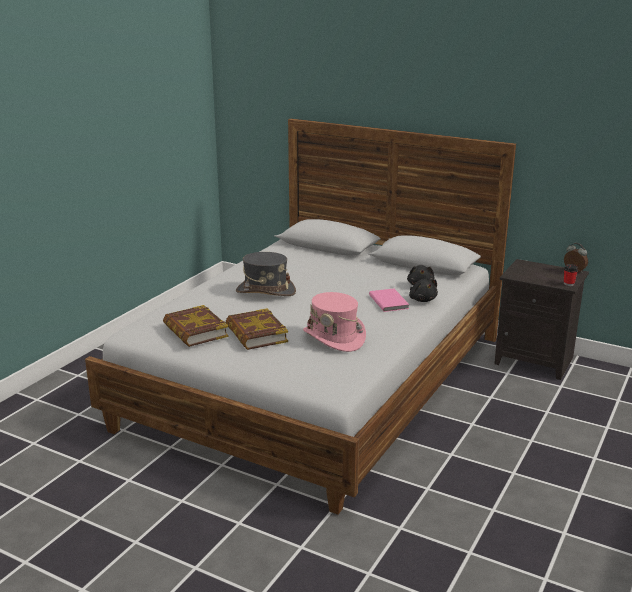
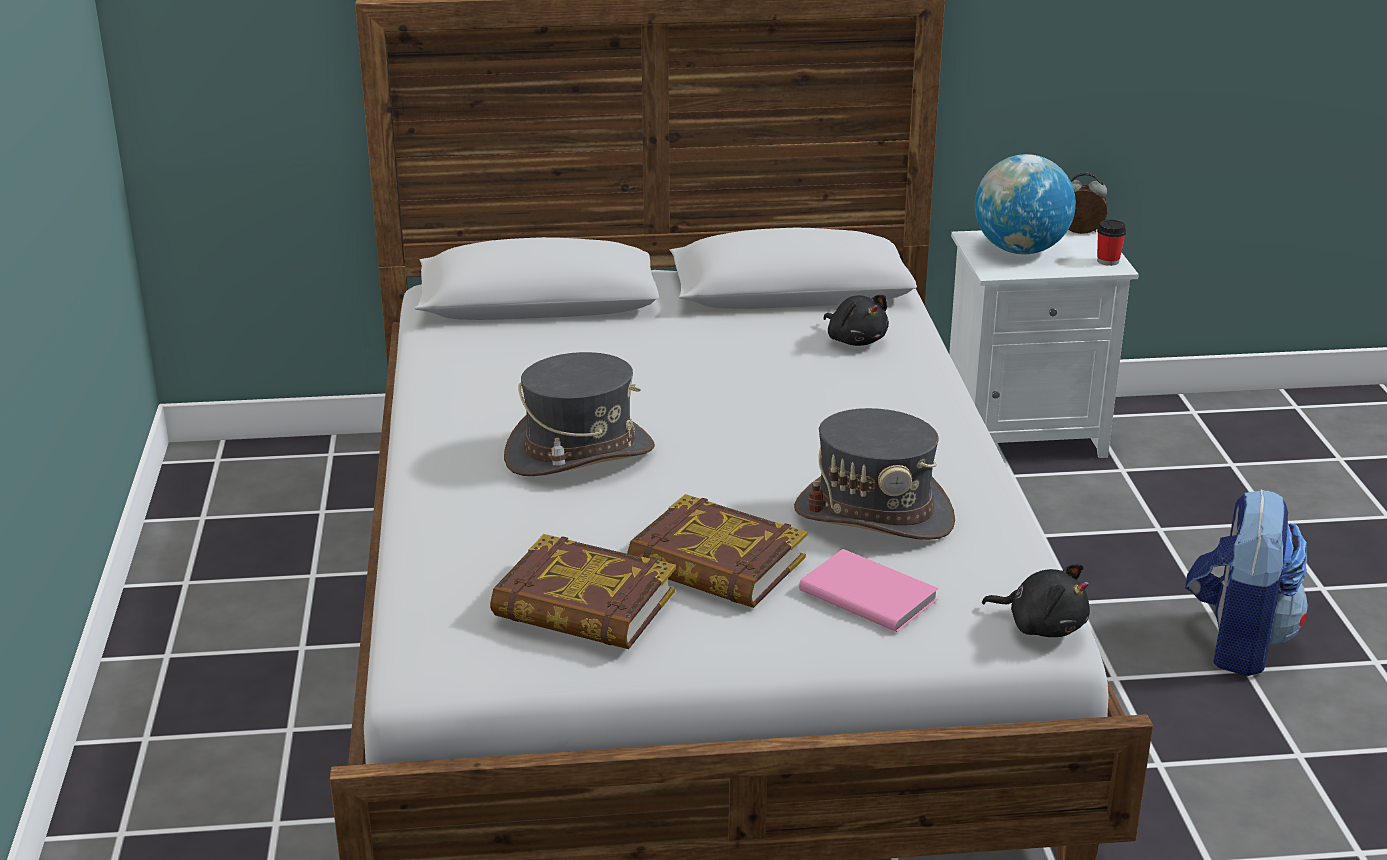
camera: 35 degrees left, 5 degrees up
(334, 338) = (874, 515): pink hat -> grey hat
(389, 301) = (854, 396): pink book -> pink book (868, 593)
(422, 299) = (905, 372): black plush toy -> black plush toy (1042, 625)
(524, 462) = (1237, 642): none -> backpack
(535, 271) = (1020, 250): none -> globe
(535, 360) = (1026, 433): black nightstand -> white nightstand

